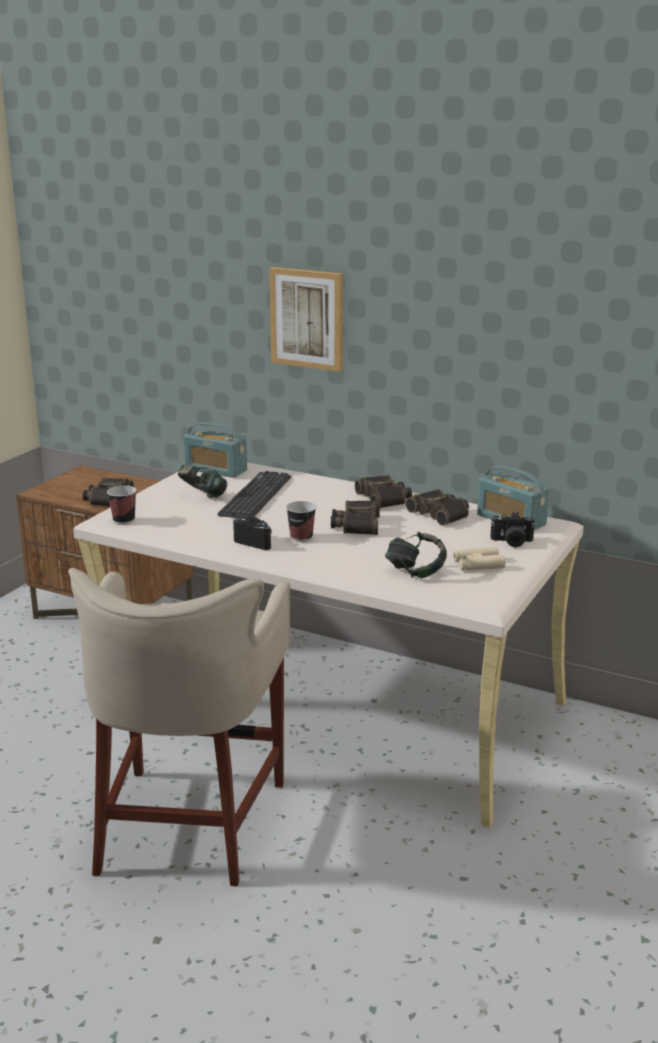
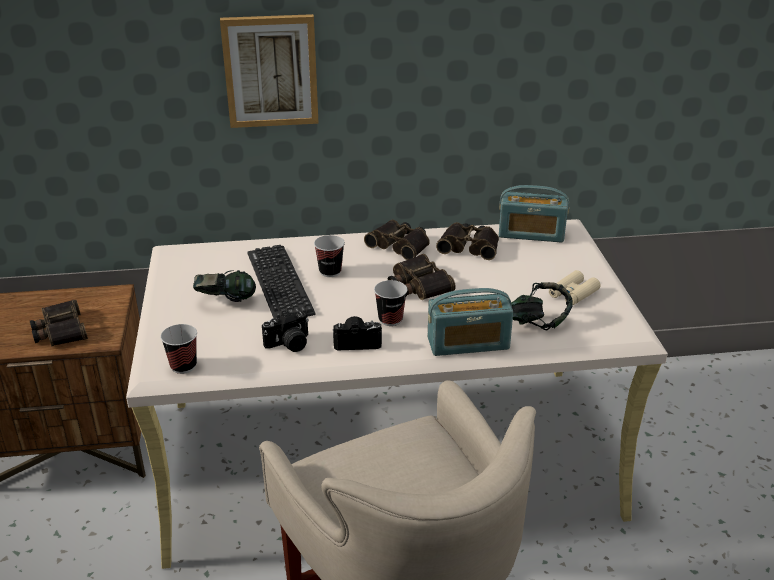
camera: 35 degrees left, 10 degrees up
(215, 470) = (194, 262): radio -> radio (468, 344)
(303, 499) = (330, 271): none -> cup
(512, 542) = (564, 258): camera -> camera (289, 344)

